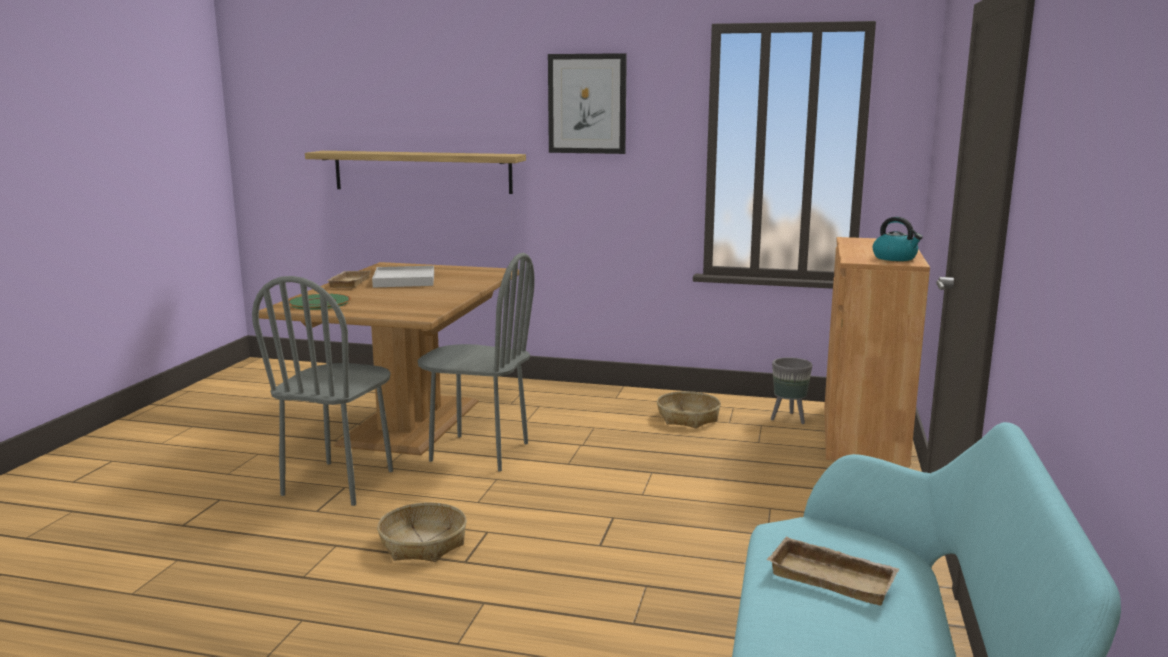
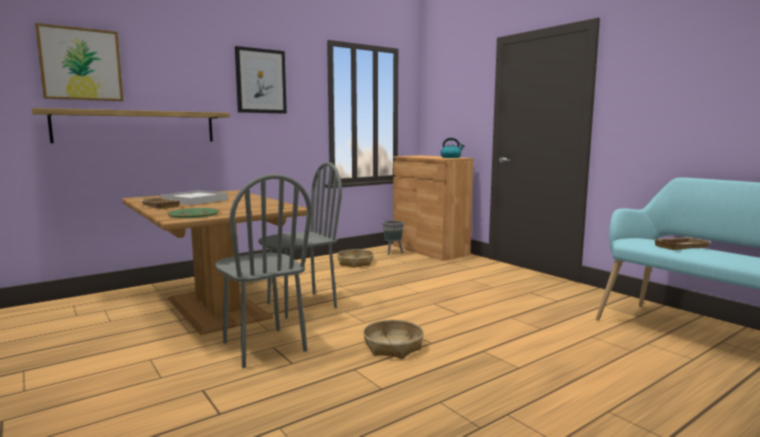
camera: 50 degrees left, 5 degrees down
(367, 96) = (81, 64): none -> picture

